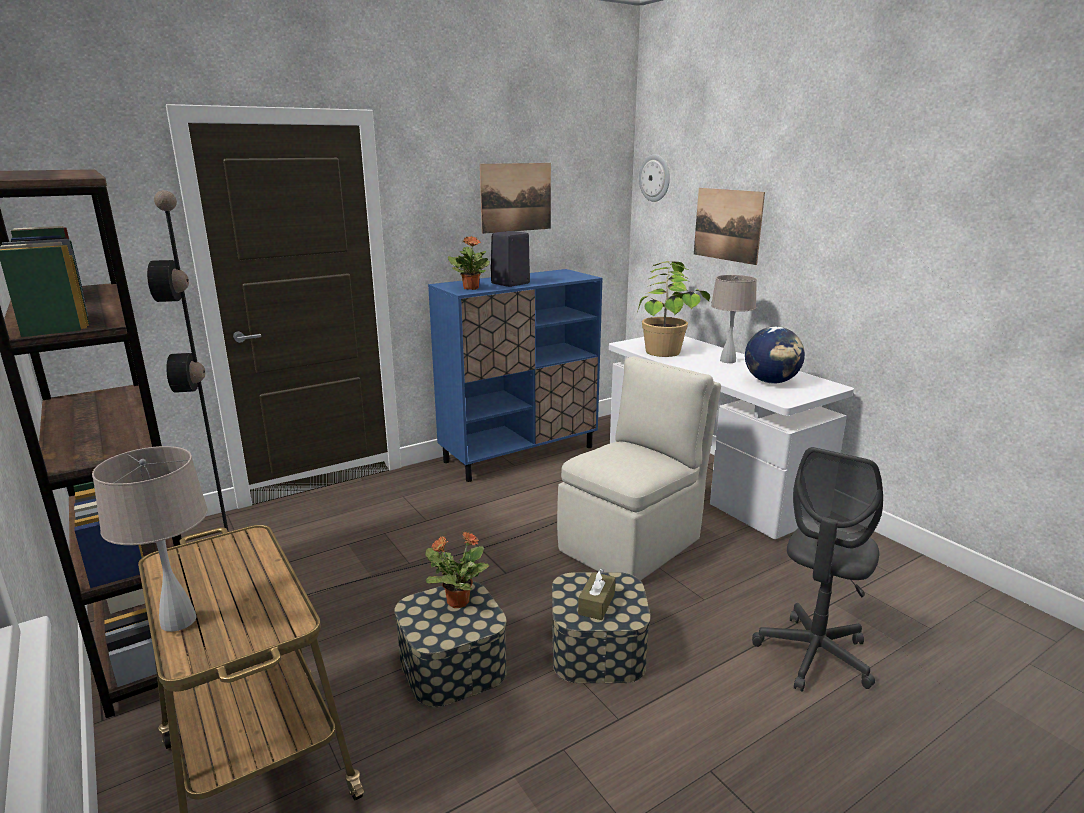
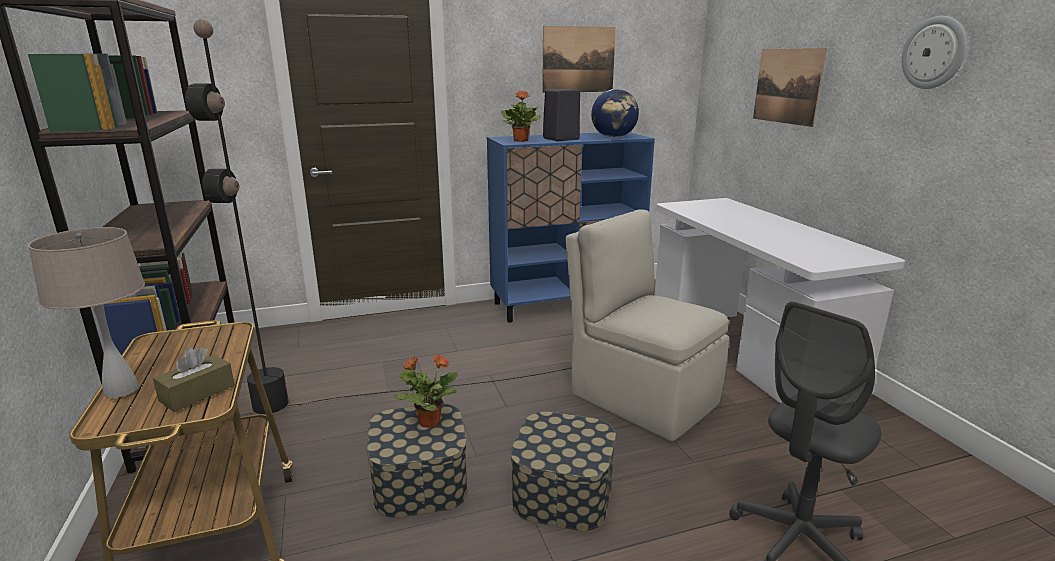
camera: 15 degrees right, 0 degrees up
(596, 604) = (559, 445): brown tissue box -> brown tissue box (197, 393)
(633, 543) = (641, 397): beige chair -> beige chair turned 105 degrees counterclockwise
(655, 178) = (723, 43): wall clock -> wall clock (934, 53)
(666, 347) = (713, 210): potted plant -> none
(728, 361) = (772, 225): beige table lamp -> none
(771, 382) = (809, 247): globe -> globe (614, 137)

